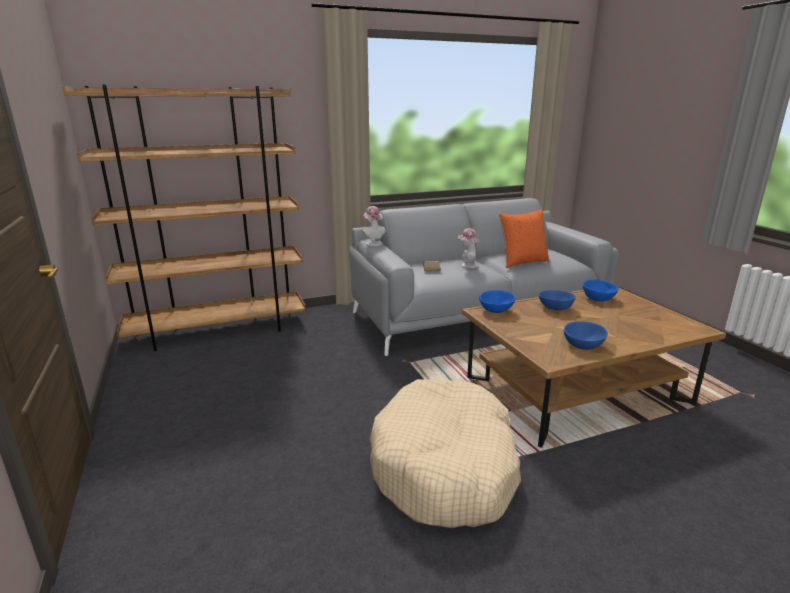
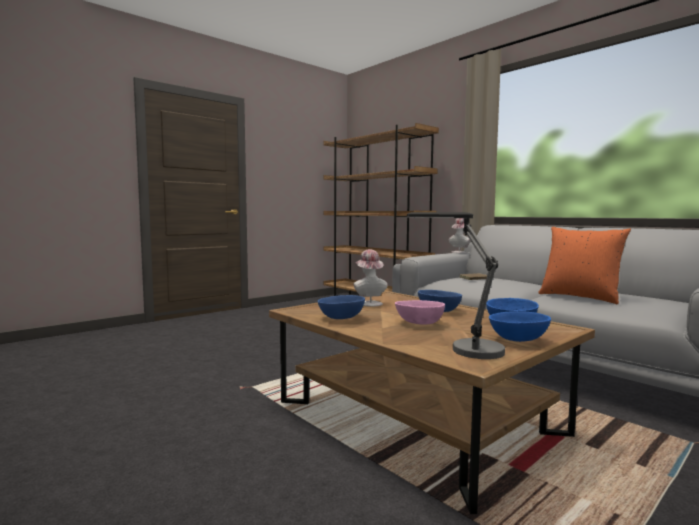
camera: 70 degrees right, 15 degrees down
(445, 467) = (241, 372): beige dog bed -> none
(467, 265) = (508, 284): hat -> hat (369, 303)
(496, 310) = (398, 296): blue bowl -> blue bowl (519, 339)
(600, 322) = (420, 323): none -> pink bowl
(666, 324) = (463, 347): none -> table lamp

